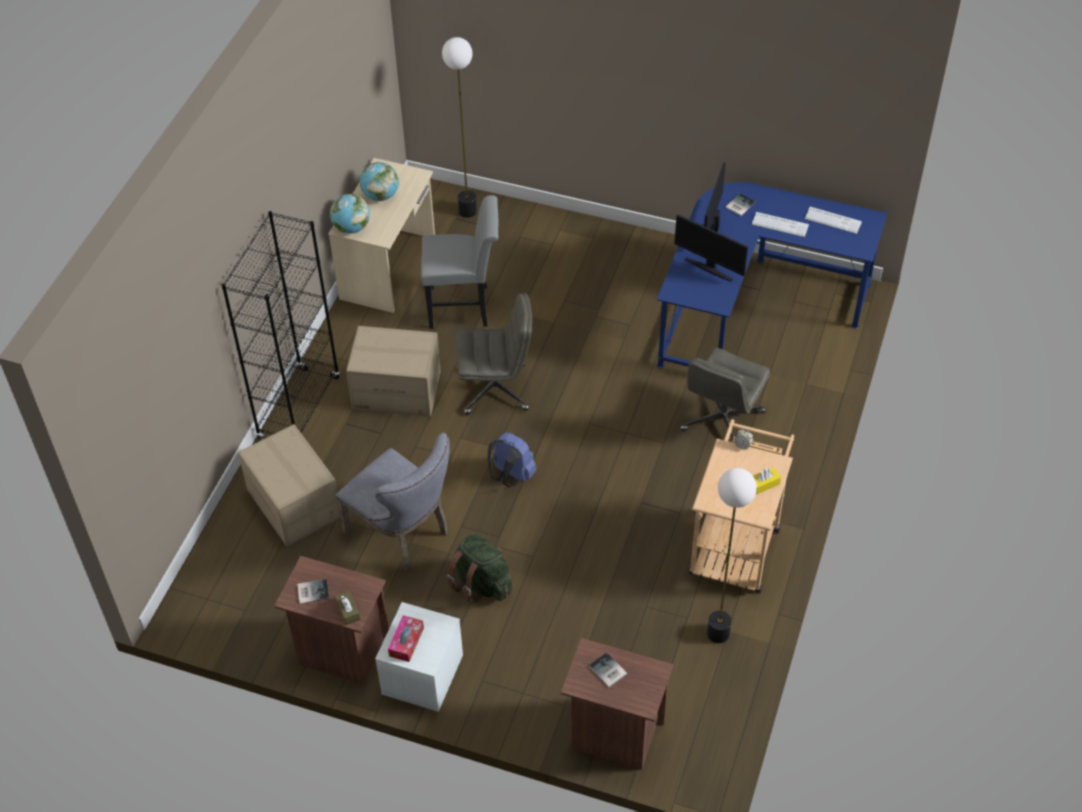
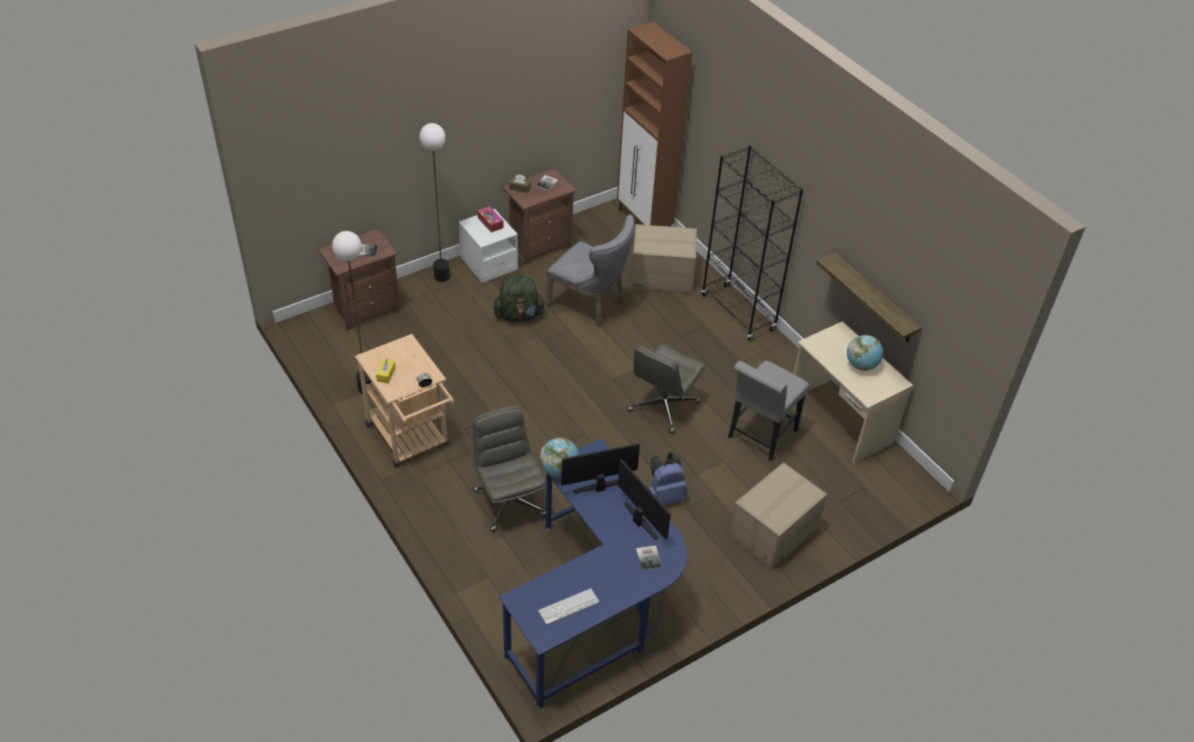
camera: 125 degrees right, 5 degrees down
(204, 578) = (644, 222): none -> brown cabinet
(333, 166) = (874, 299): none -> shelf
(351, 228) = (837, 334): globe -> globe (559, 470)
(397, 390) = (710, 362): cardboard box -> cardboard box (773, 533)
(403, 533) = (590, 305): grey chair -> grey chair turned 135 degrees counterclockwise
(468, 211) = (868, 500): floor lamp -> floor lamp (441, 276)
(511, 476) = (581, 371): blue backpack -> blue backpack (664, 496)
(780, 225) = (600, 566): keyboard -> none

